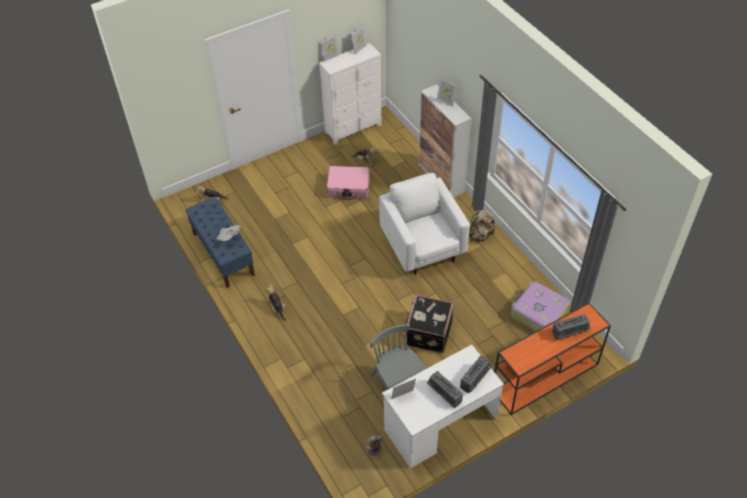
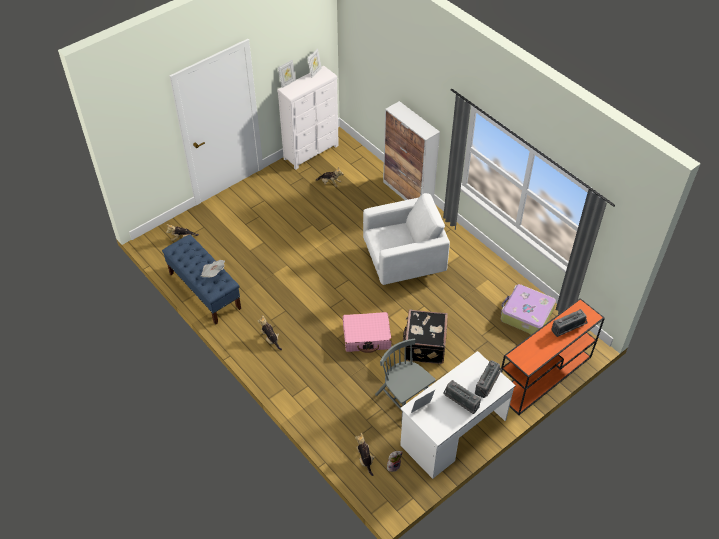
camera: 10 degrees left, 0 degrees up
(346, 439) = (365, 459): none -> plush toy
(349, 187) = (318, 211): pink suitcase -> pink suitcase (367, 337)
(423, 247) = (403, 262): white armchair -> white armchair turned 105 degrees clockwise
(446, 101) = (412, 117): picture frame -> none
(479, 235) = (456, 245): beige backpack -> none

